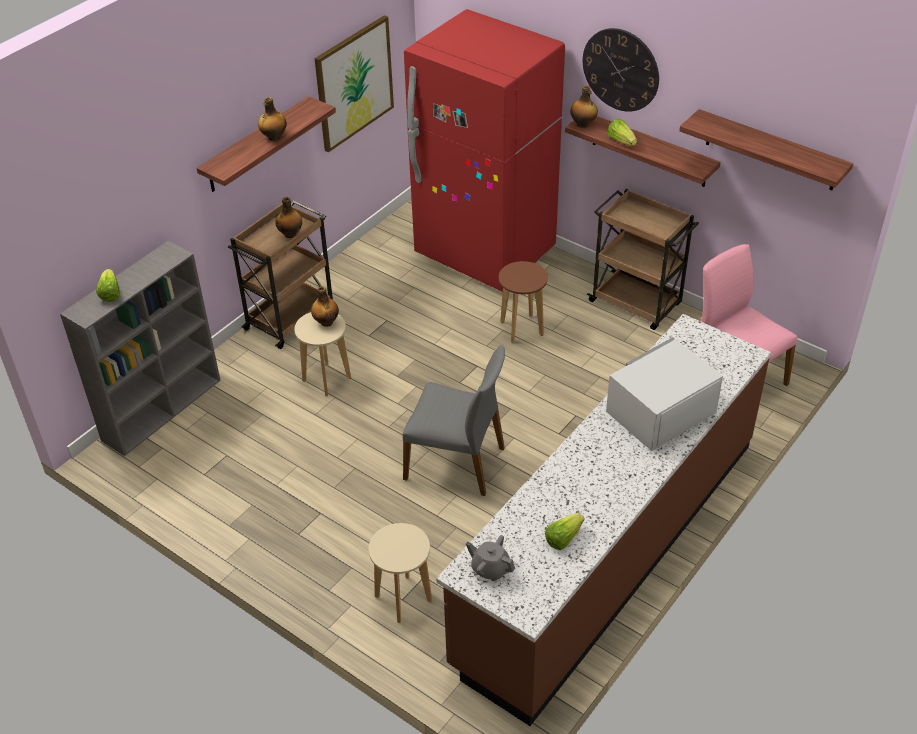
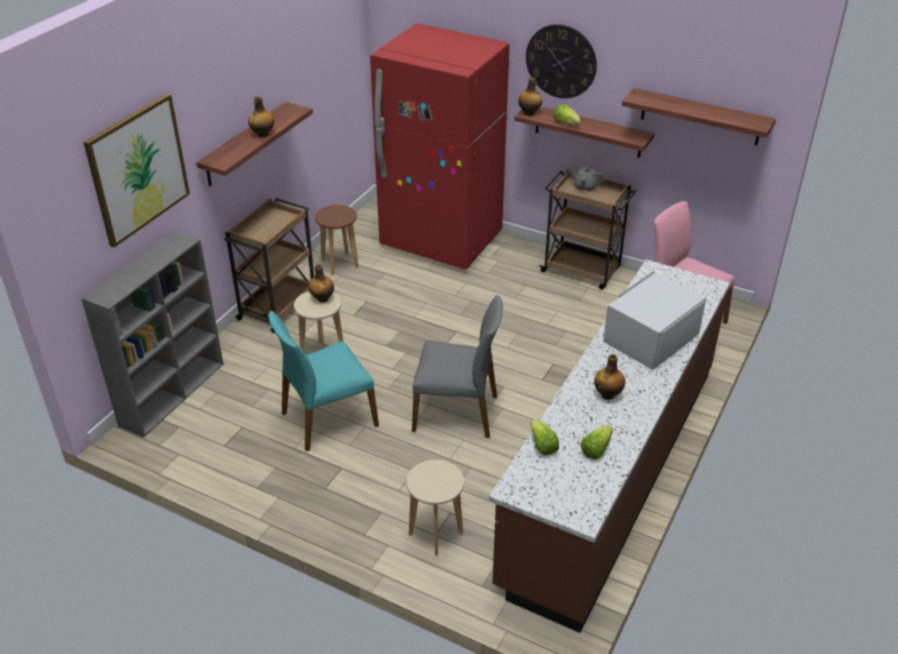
camera: 10 degrees left, 5 degrees down
(110, 293) = (127, 277): lettuce -> lettuce (542, 445)
(291, 234) = (279, 225): bottle -> bottle (608, 394)
(317, 455) = (327, 419): none -> turquoise chair
(354, 83) = (321, 93): picture -> picture (138, 169)
(490, 569) = (537, 482): grey teapot -> grey teapot (585, 187)
(522, 328) = (488, 298): brown stool -> brown stool (340, 264)

